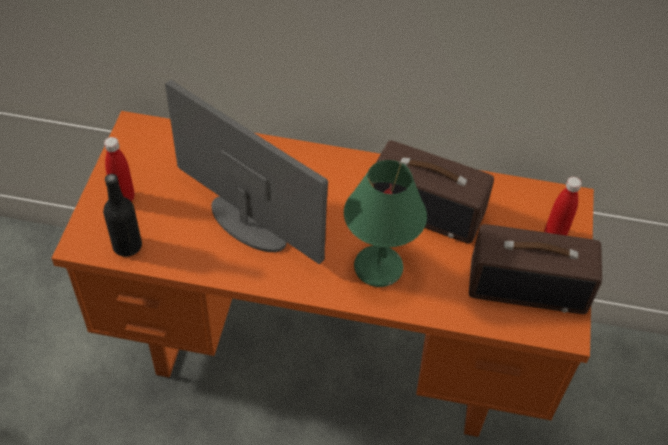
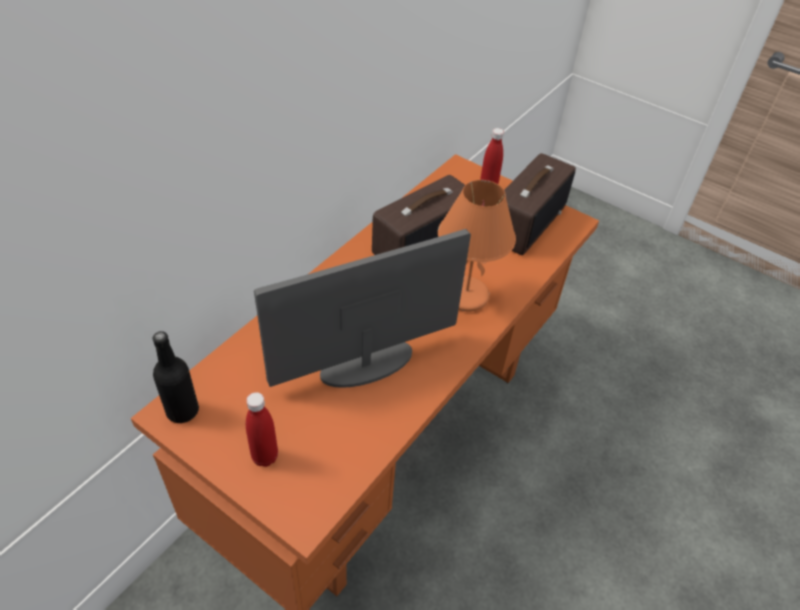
camera: 65 degrees left, 5 degrees down
(127, 246) = (334, 475): black bottle -> black bottle (182, 411)
(379, 268) = (466, 295): green table lamp -> orange table lamp

